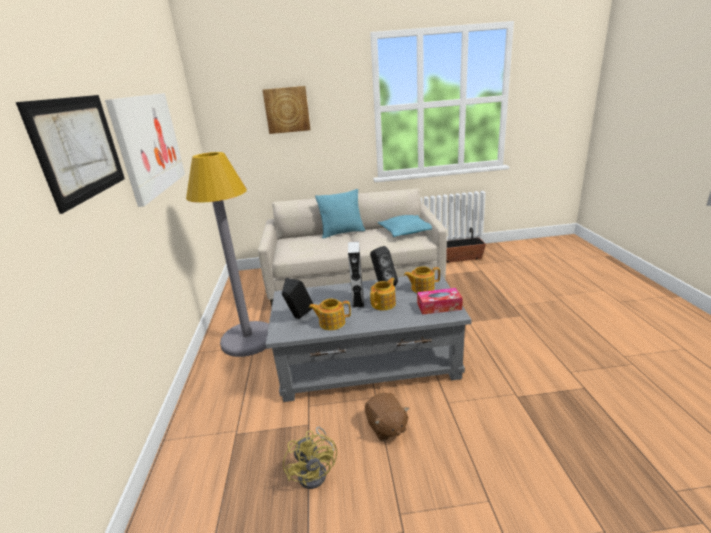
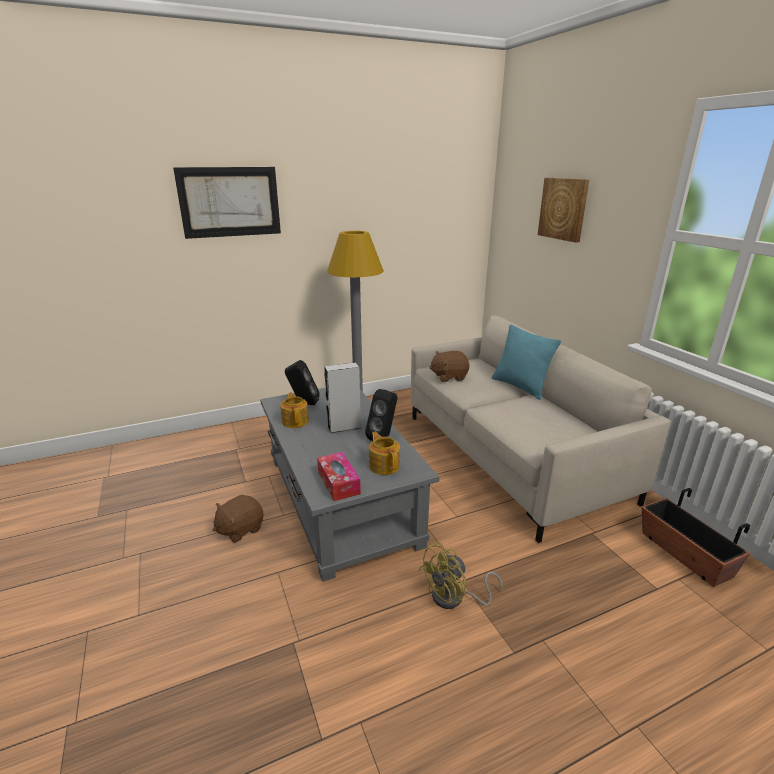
camera: 70 degrees right, 0 degrees up
(149, 144) = (348, 213): picture -> none
(306, 251) = (449, 377): none -> brown plush toy
(316, 471) = (192, 498): yellow fan -> yellow fan (454, 598)
(384, 304) = (338, 444): teapot -> none
(406, 232) = (561, 430): turquoise pillow -> none

